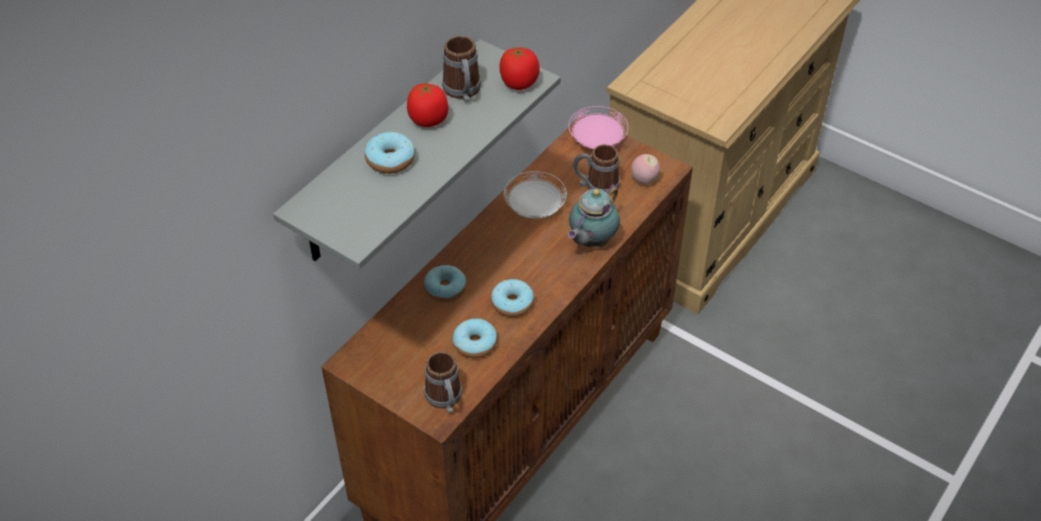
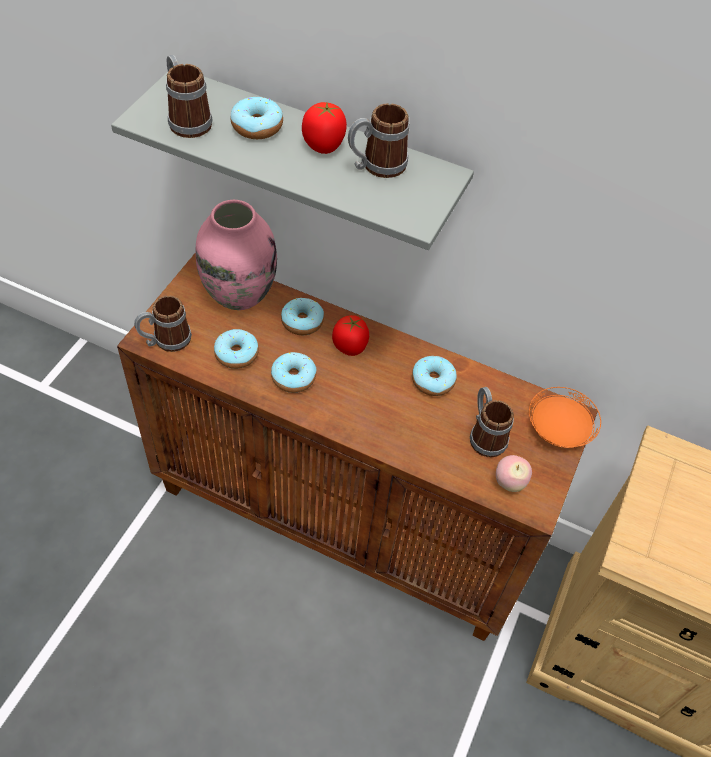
camera: 75 degrees right, 5 degrees up
(367, 207) = (186, 119): none -> mug
(395, 335) = (238, 294): none -> pink vase
(519, 83) = (404, 208): tomato -> tomato (350, 347)
(534, 208) = (433, 381): white plate -> donut
(591, 241) = (396, 438): teapot -> none
(597, 140) = (559, 429): pink plate -> orange plate

